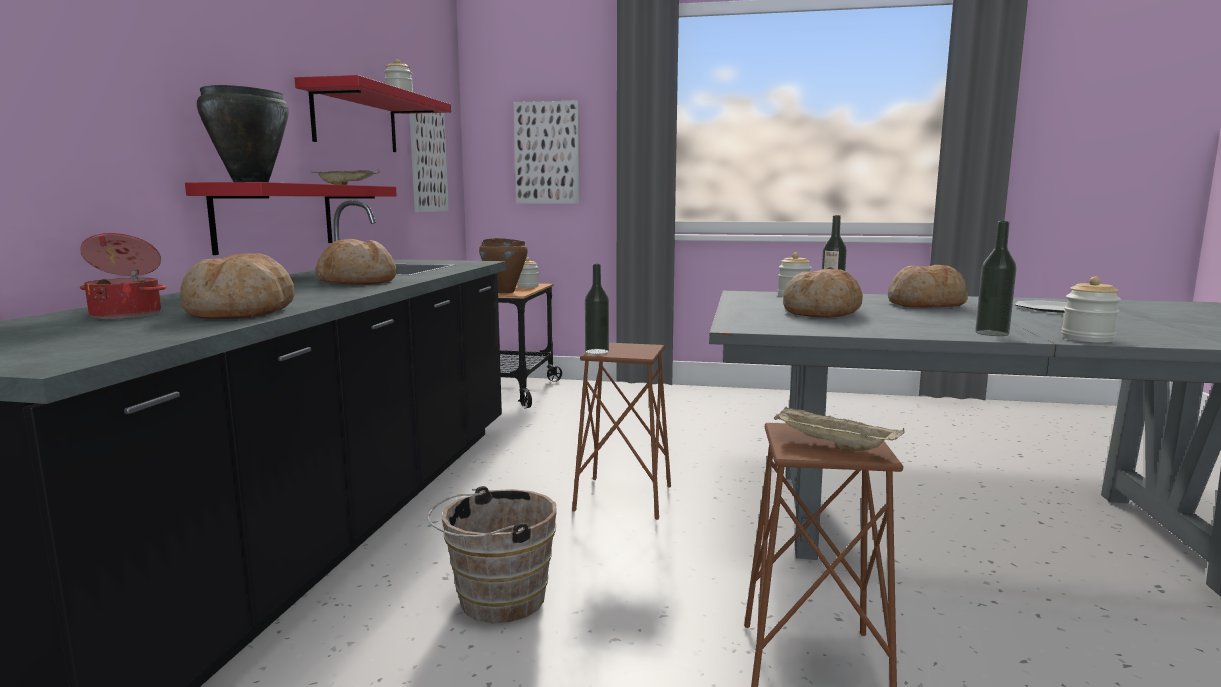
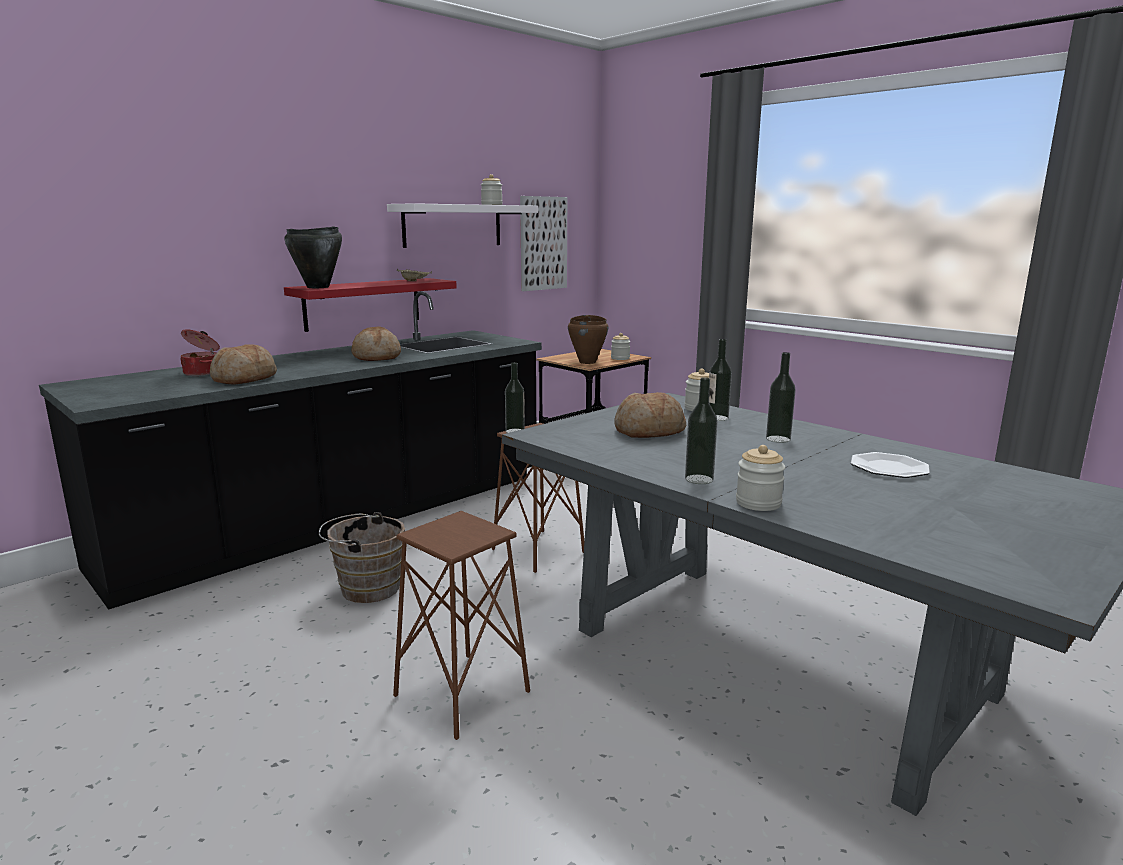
camera: 35 degrees right, 5 degrees up
(356, 120) = (452, 225): red shelf -> white shelf
(547, 153) = (656, 237): picture -> none
(832, 445) = (448, 536): beige tray -> none
(926, 305) = (778, 439): bread -> bottle

